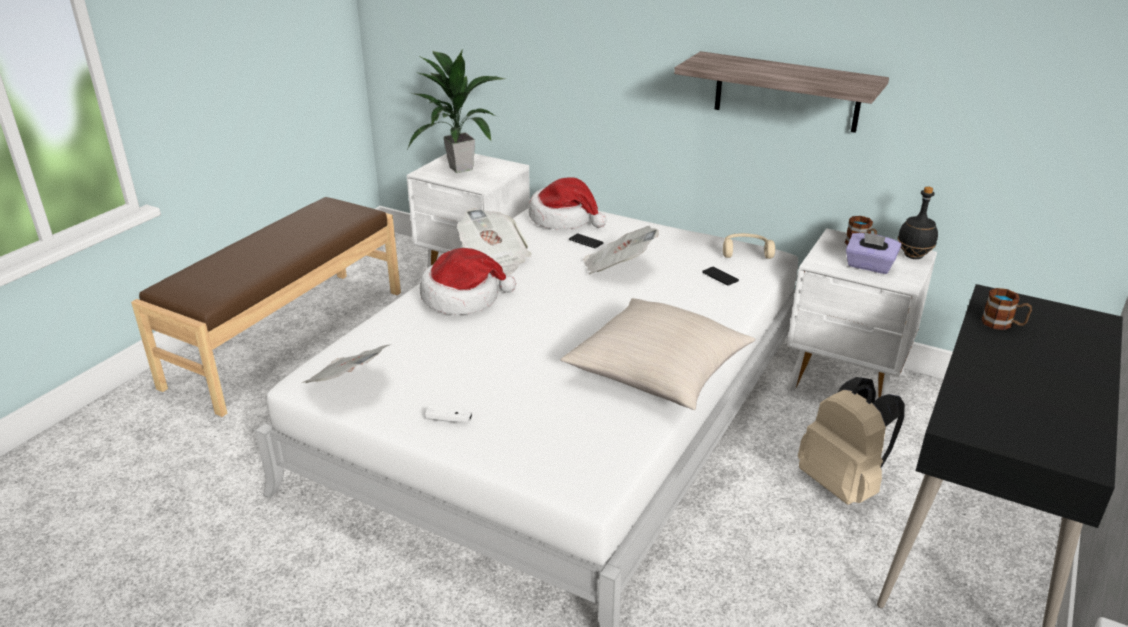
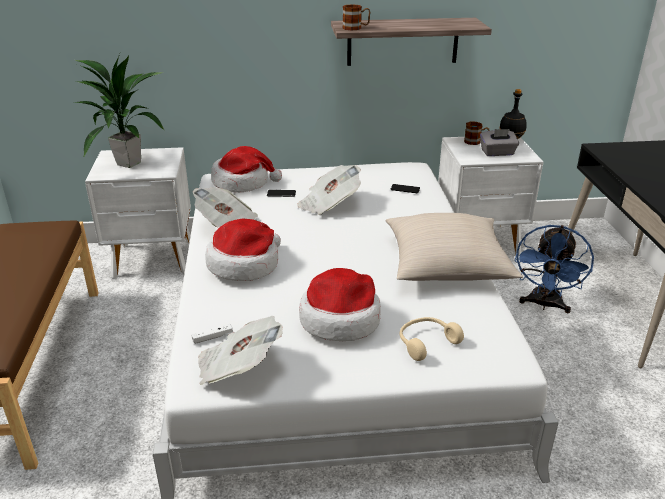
camera: 35 degrees left, 0 degrees up
(448, 419) = (355, 360): white game controller -> white game controller (212, 337)
(481, 379) = (340, 319): none -> hat
(746, 252) = (399, 168): beige headphones -> beige headphones (426, 342)
(842, 484) = (544, 305): beige backpack -> blue fan
(869, 266) = (497, 153): purple tissue box -> grey tissue box
(1003, 324) = (626, 161): mug -> mug (356, 28)

